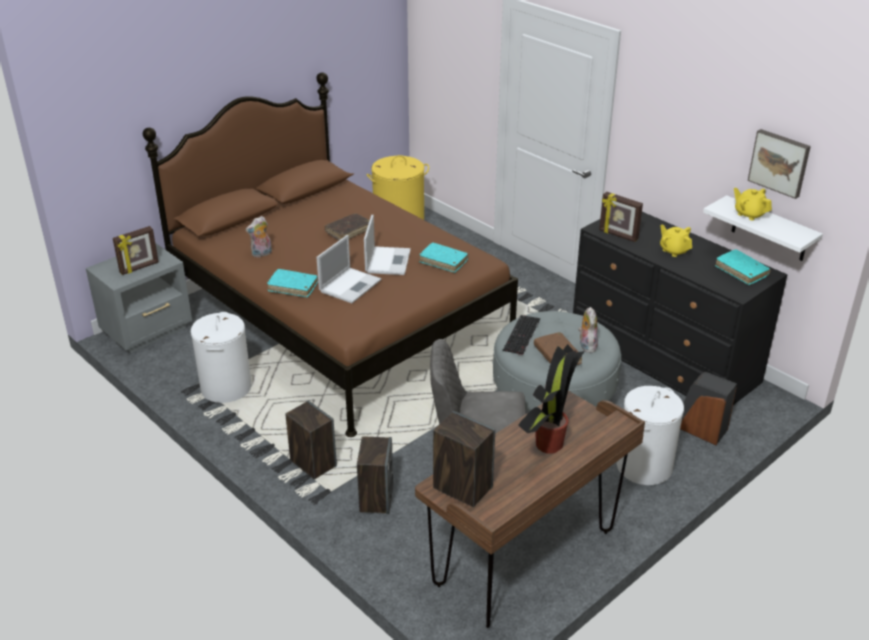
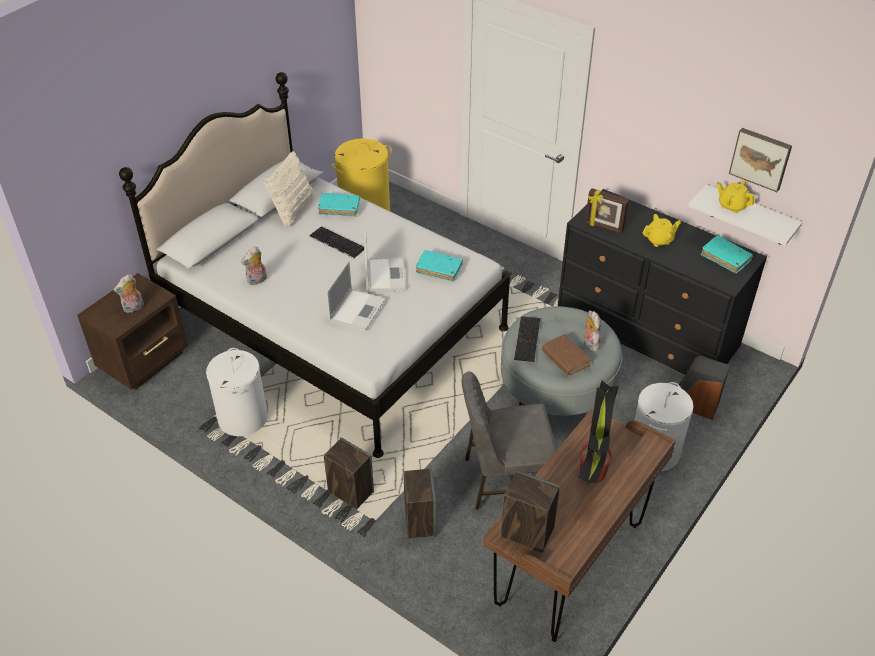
camera: 10 degrees left, 10 degrees up
(139, 268) = (133, 308): picture frame -> plush toy
(148, 330) = (145, 361): grey nightstand -> brown nightstand
(293, 287) = (300, 318): turquoise book -> turquoise book (339, 208)
(315, 203) = (292, 210): none -> beige pillow
(340, 322) = (334, 327): brown bed -> white bed
(348, 231) = (336, 242): brown book -> keyboard
(674, 250) = (659, 240): yellow teapot -> yellow teapot turned 120 degrees clockwise

